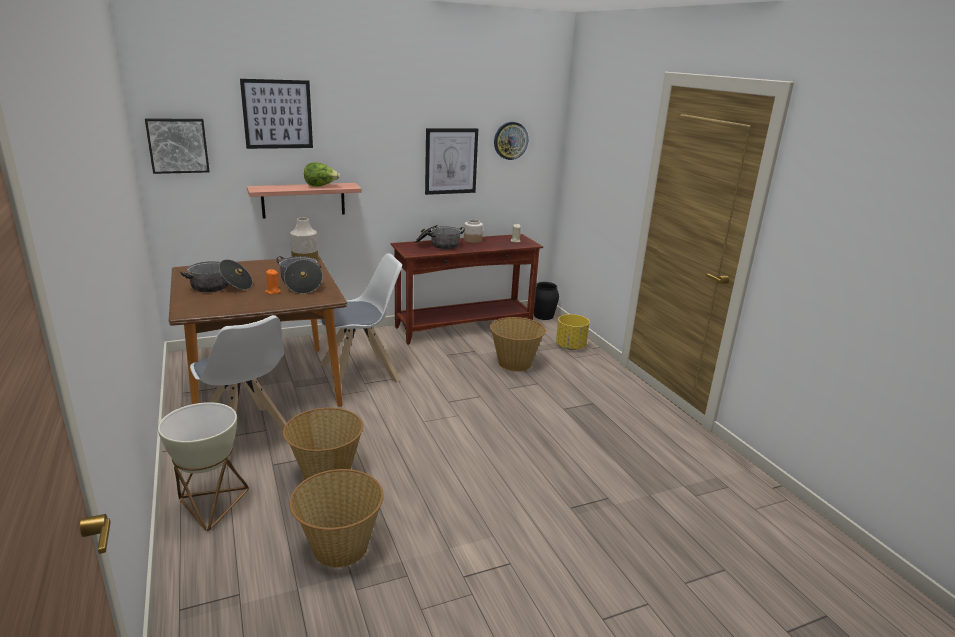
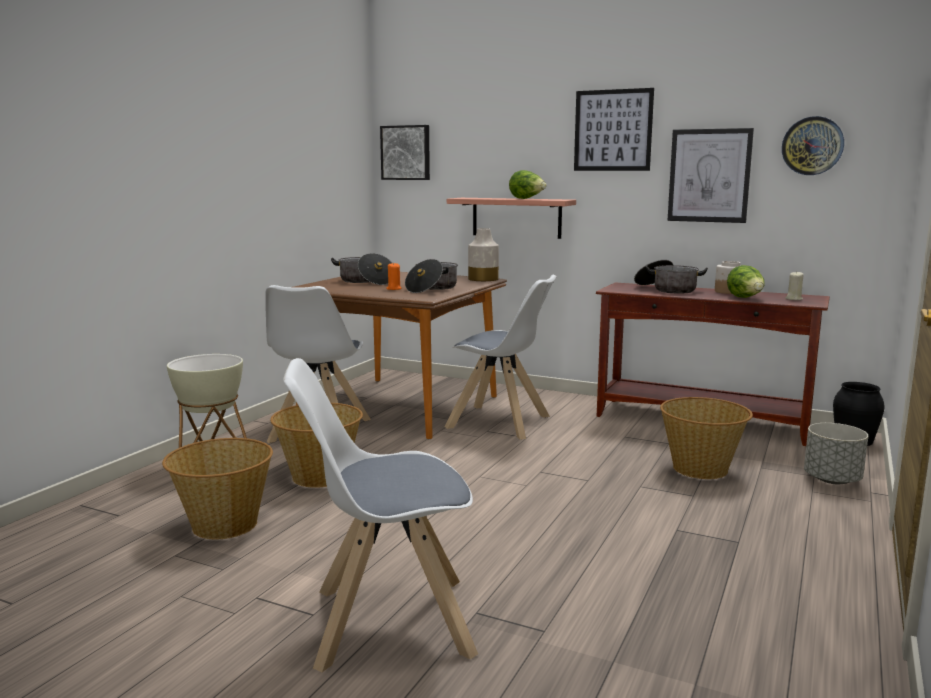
camera: 50 degrees right, 10 degrees down
(277, 114) = (497, 118): picture -> picture (613, 130)
(494, 246) = (745, 298): none -> lettuce
(548, 541) = (386, 622): none -> chair
(571, 346) = (832, 480): yellow planter -> grey planter

